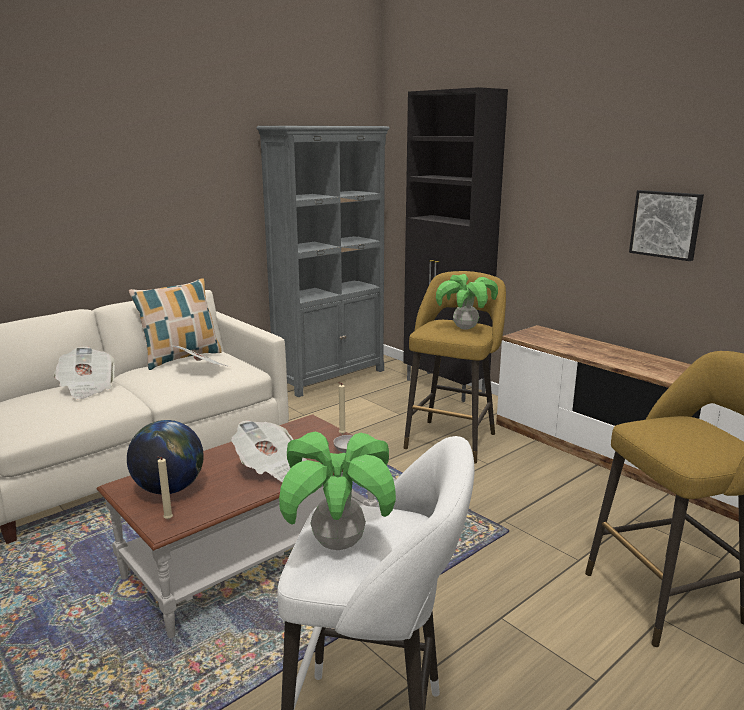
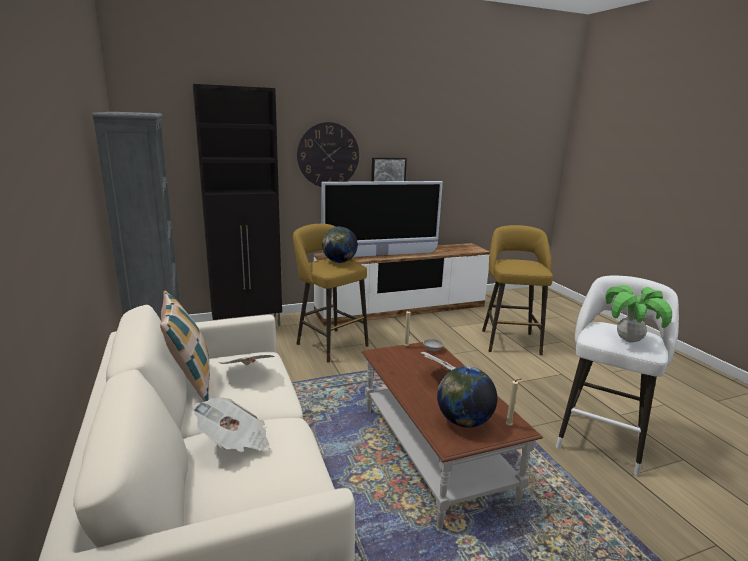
camera: 70 degrees left, 0 degrees up
(465, 328) = (339, 262): potted plant -> globe
(573, 182) = (328, 155): none -> wall clock
(604, 355) = (381, 255): none -> television

